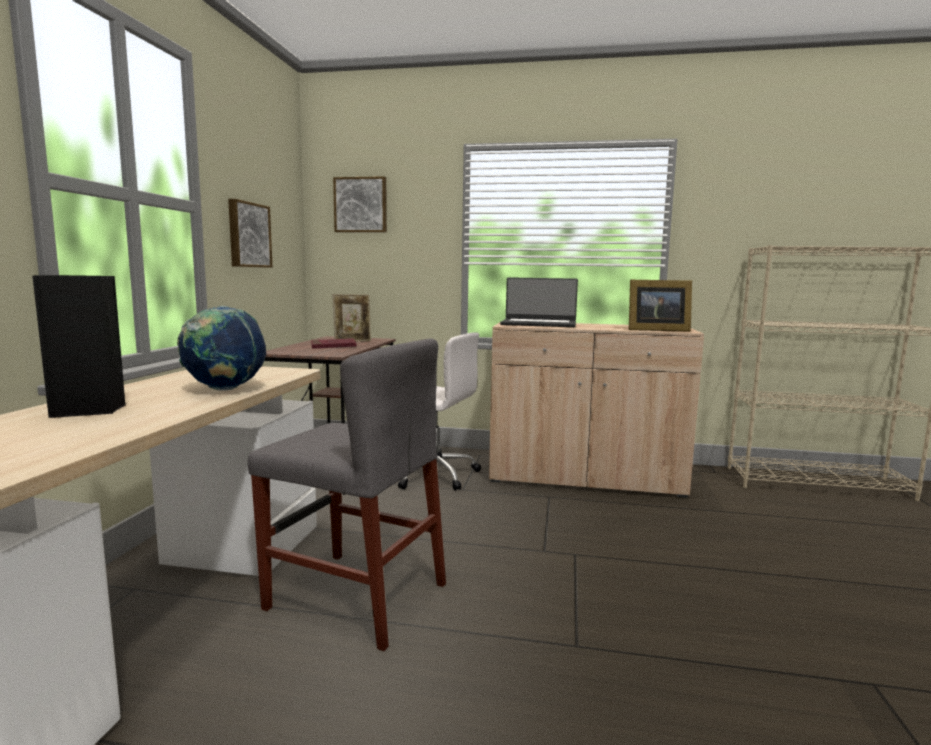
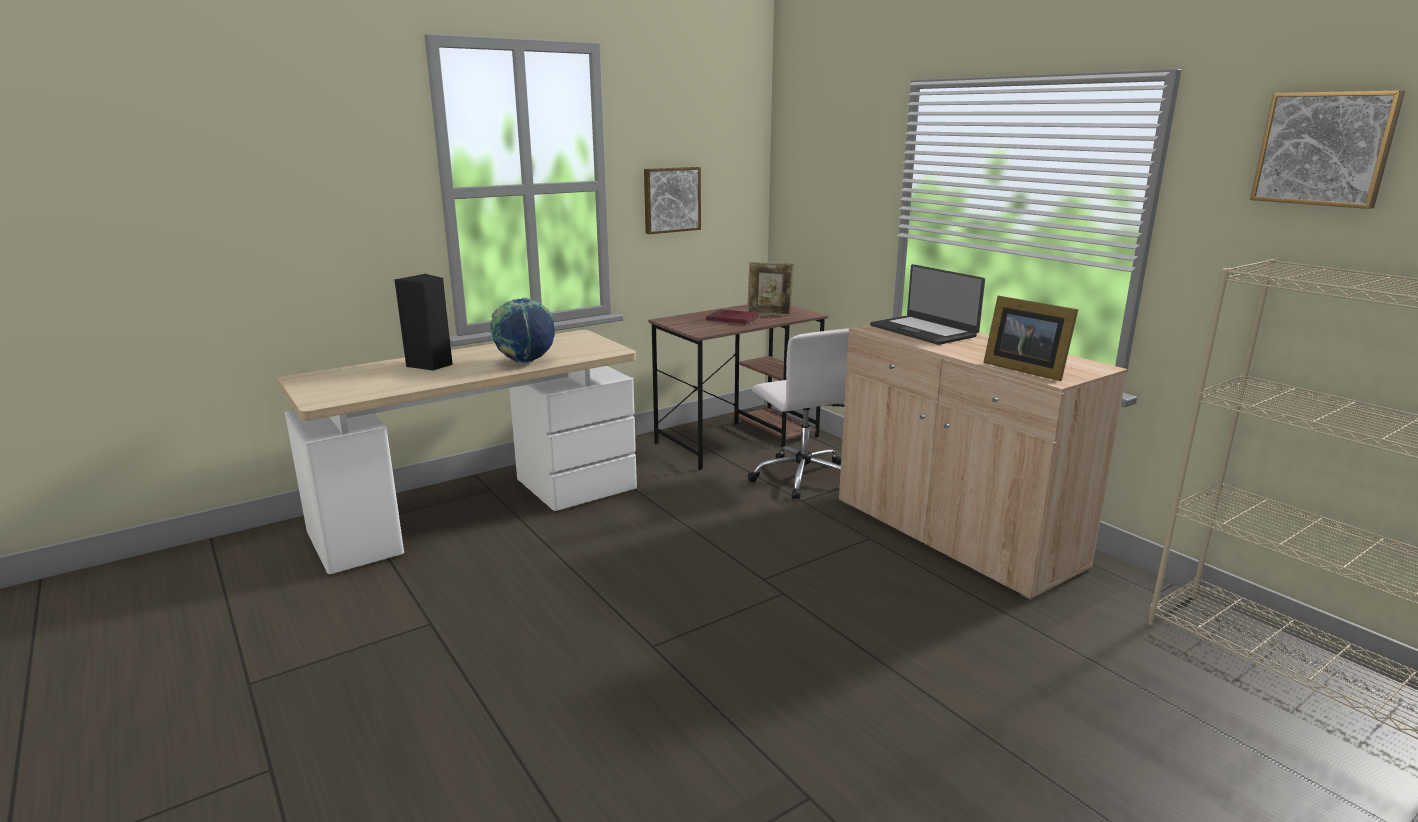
camera: 45 degrees right, 10 degrees up
(356, 596) = (584, 548): grey chair -> none
(361, 205) = (814, 154): picture -> picture (1325, 148)

